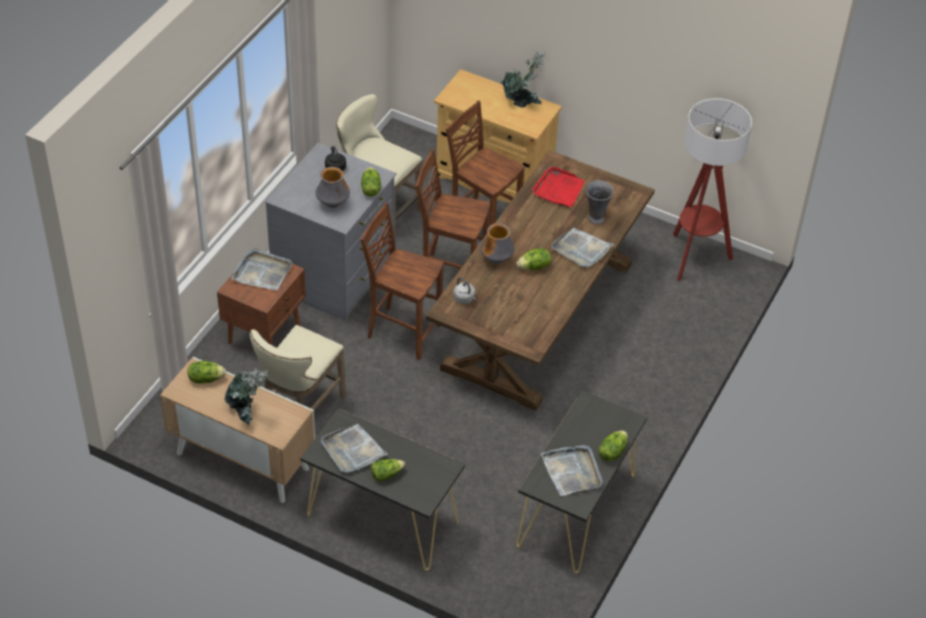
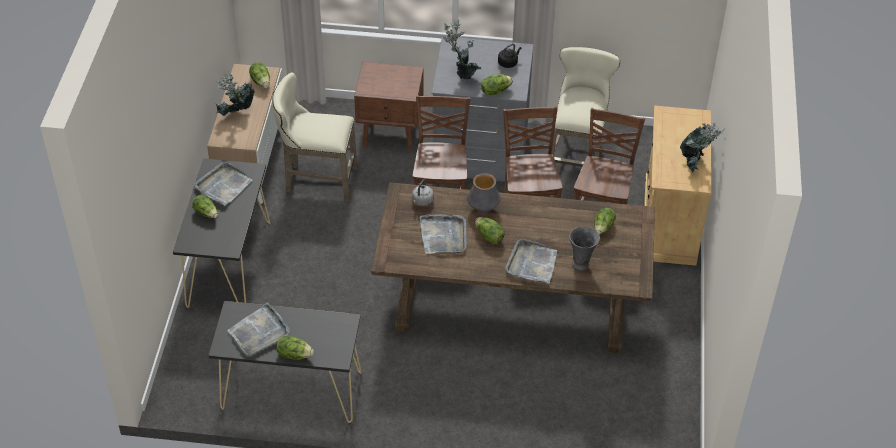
camera: 70 degrees right, 0 degrees up
(262, 272) = (398, 79): grey tray -> grey tray (443, 236)
(333, 204) = (462, 74): vase -> potted plant
(558, 189) = (603, 227): red tray -> lettuce
(695, 257) = (664, 402): floor lamp -> none

